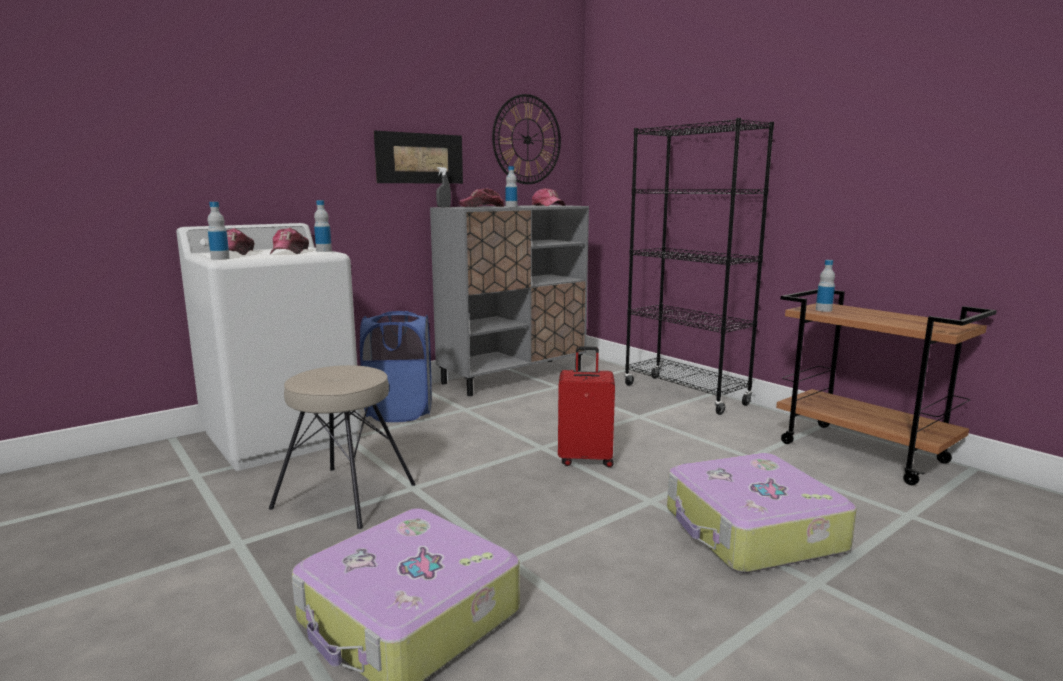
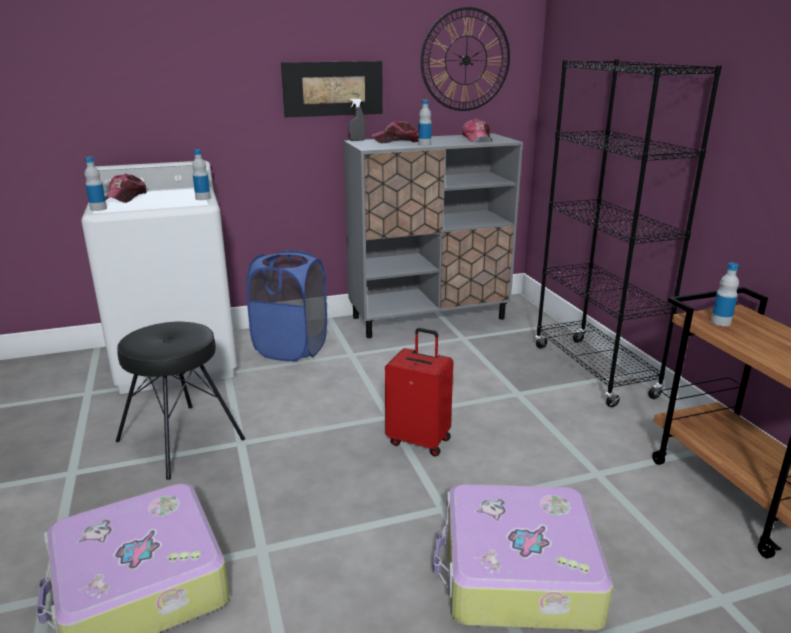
camera: 20 degrees right, 10 degrees up
(290, 252) = (171, 199): cap -> none
(345, 495) = (181, 439): beige stool -> black stool

